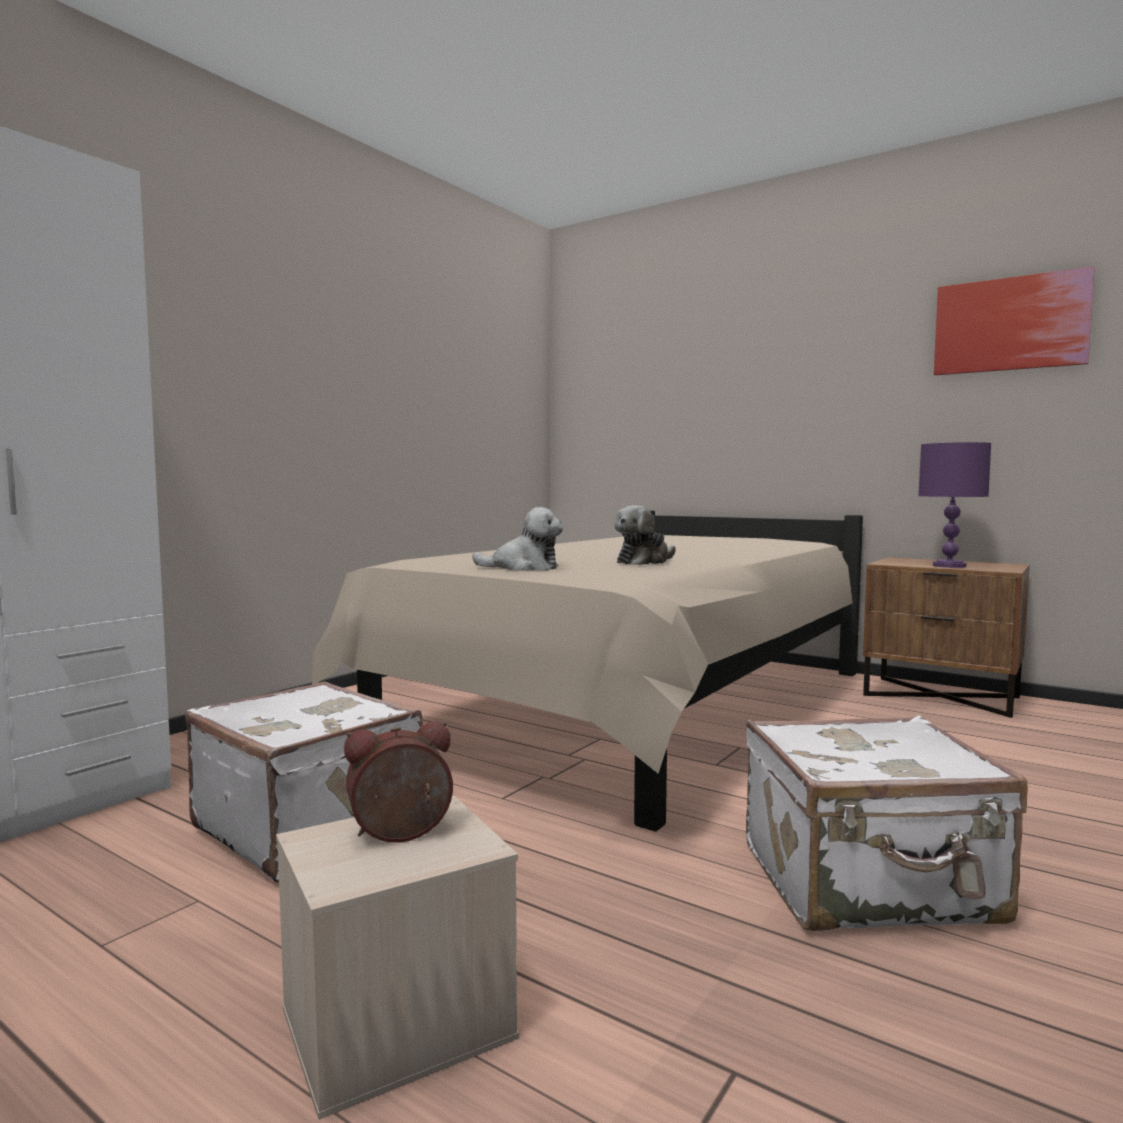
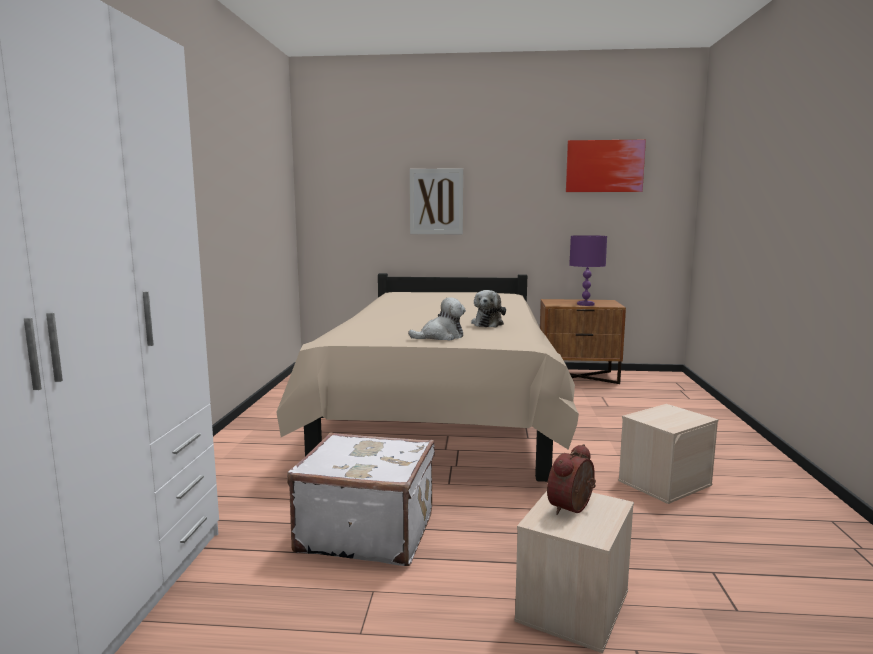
camera: 30 degrees left, 5 degrees up
(725, 404) = (436, 201): none -> picture
(870, 885) = (664, 482): white suitcase -> beige storage box

